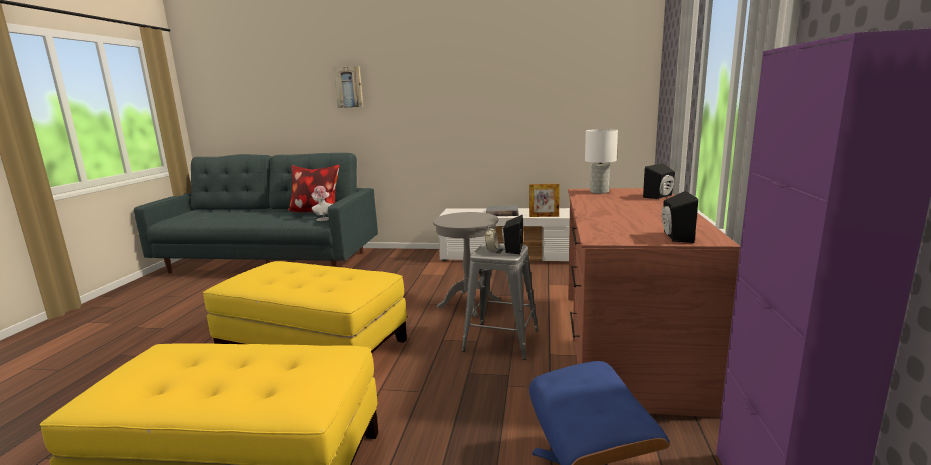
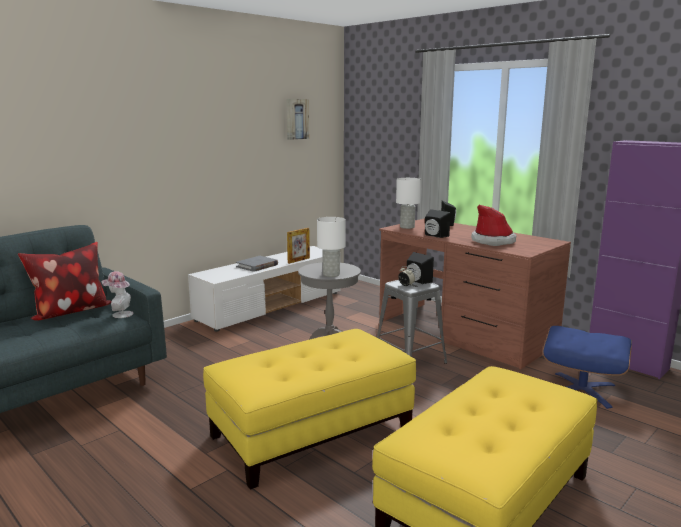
camera: 55 degrees left, 0 degrees up
(349, 87) = (61, 136): picture -> picture (296, 119)
(452, 222) = (331, 274): none -> white table lamp
(623, 221) = (493, 241): none -> hat
(674, 237) = (541, 244): black speaker -> black speaker (434, 236)

